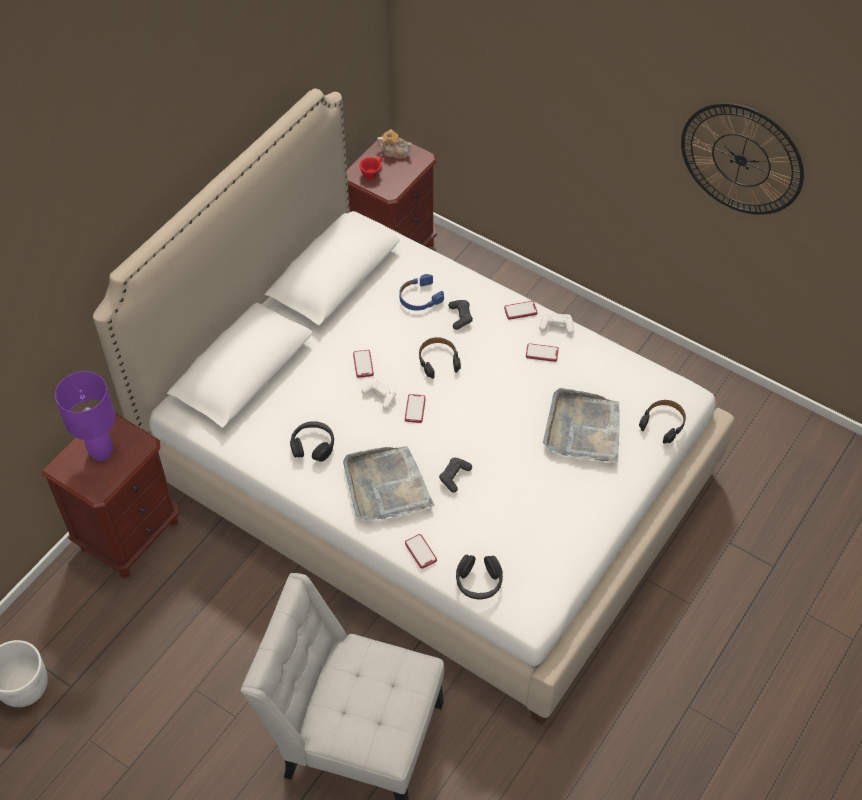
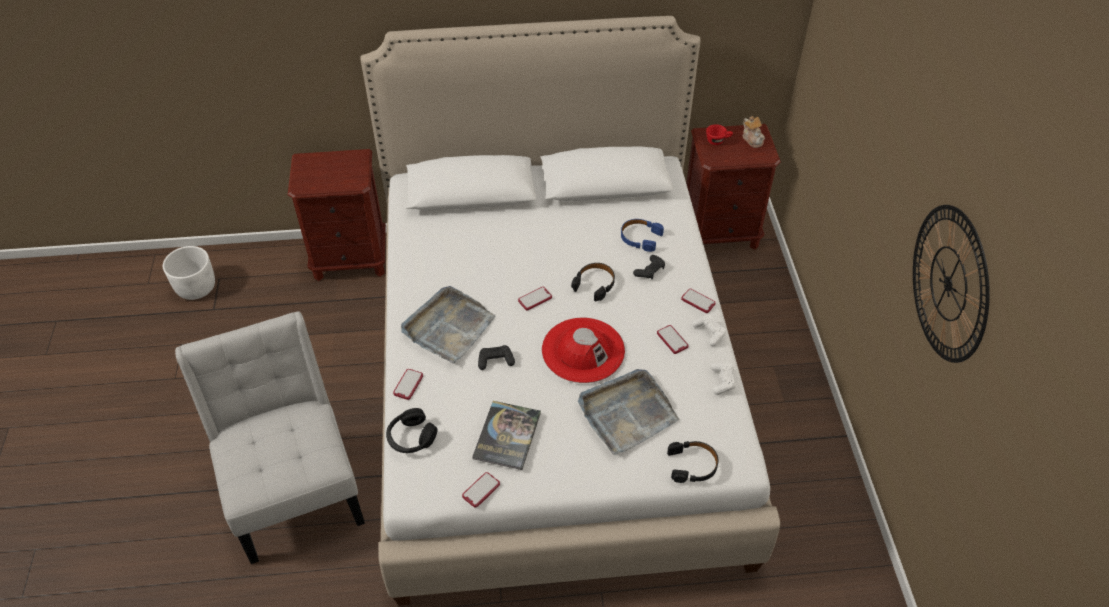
camera: 50 degrees right, 5 degrees down
(102, 452) = (332, 169): purple table lamp -> none
(313, 445) = (444, 266): black headphones -> none
(363, 364) = (544, 246): phone -> phone (481, 490)
(380, 396) = (526, 273): white game controller -> white game controller (722, 381)
(498, 414) = (583, 350): none -> red hat
(536, 517) = (507, 435): none -> book

